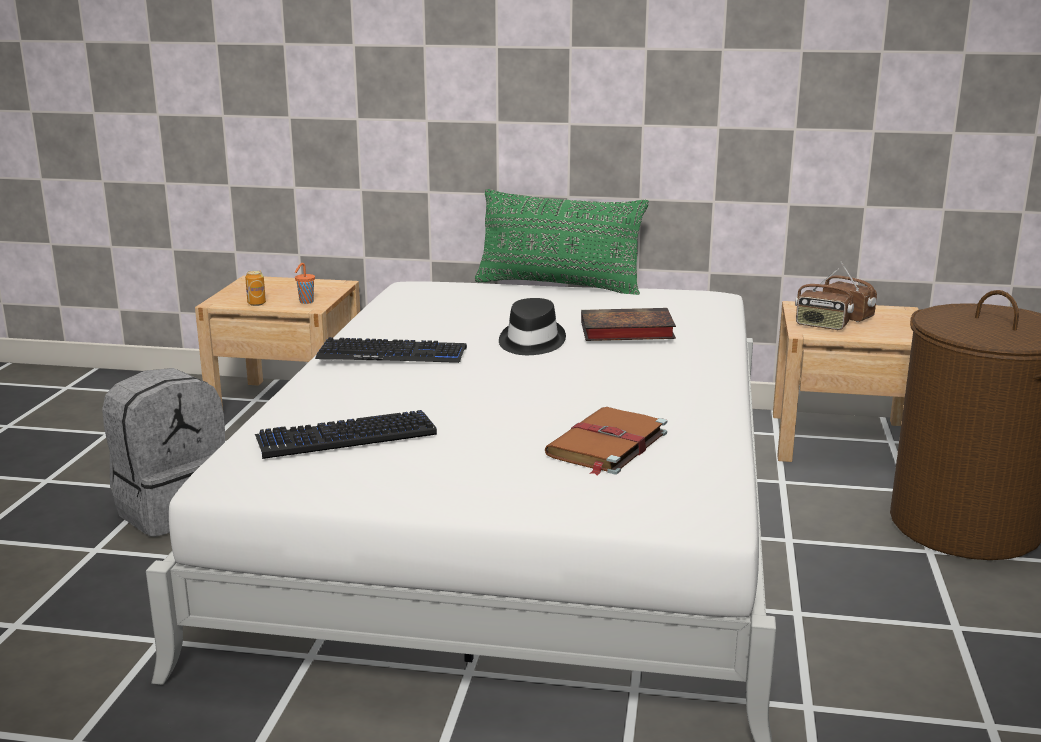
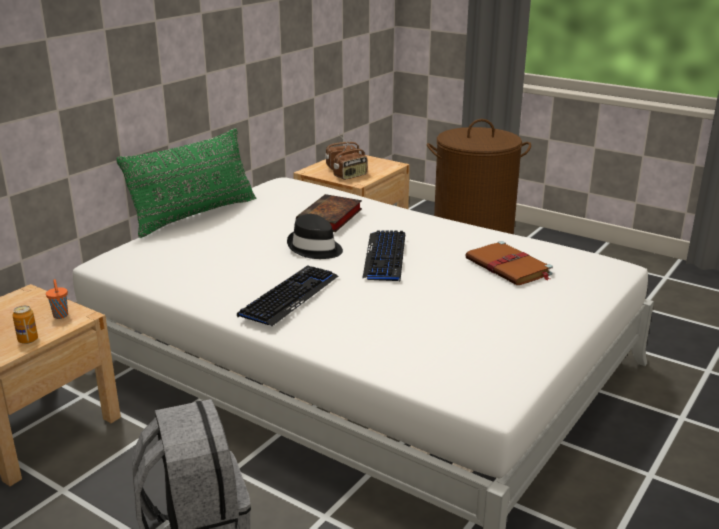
camera: 65 degrees left, 5 degrees up
(345, 436) = (443, 341): keyboard -> keyboard (385, 257)

